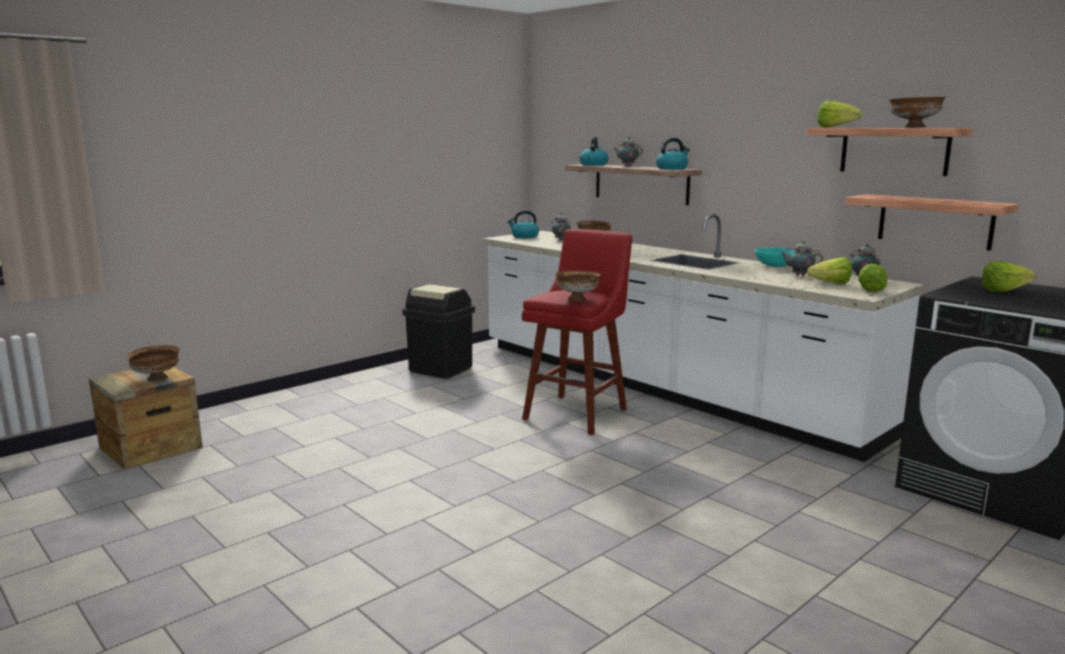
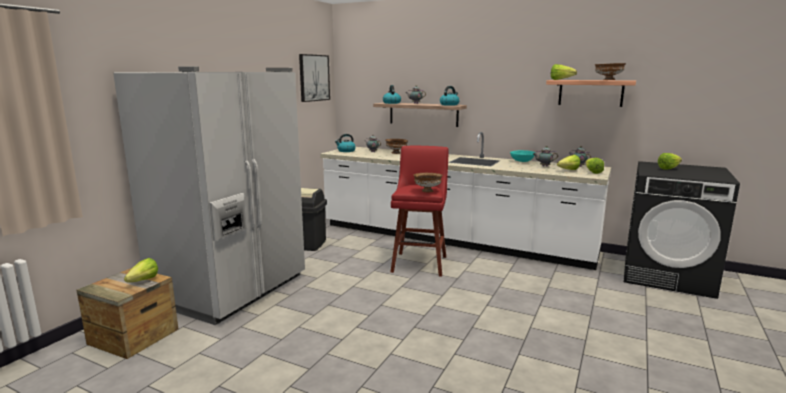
camera: 20 degrees left, 0 degrees up
(157, 379) = (140, 282): brown bowl -> lettuce
(300, 411) = (232, 288): none -> white fridge
(486, 125) = (314, 78): none -> picture
(935, 221) = (615, 132): shelf -> none

